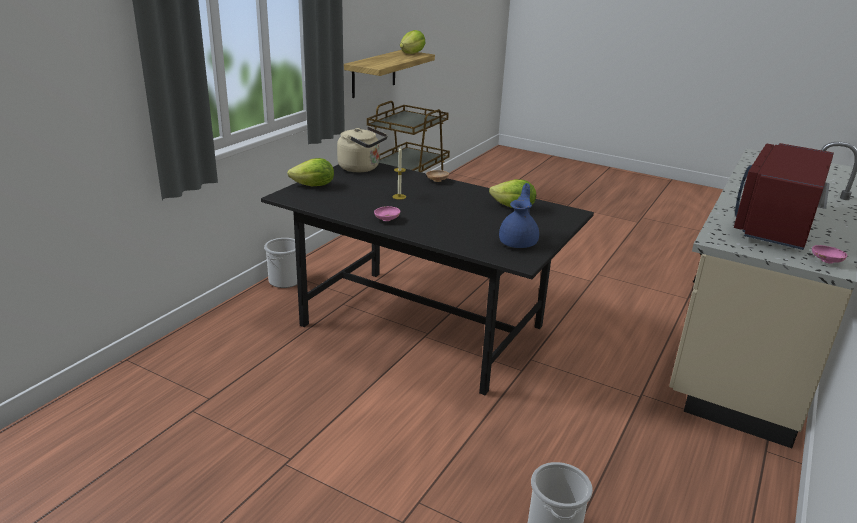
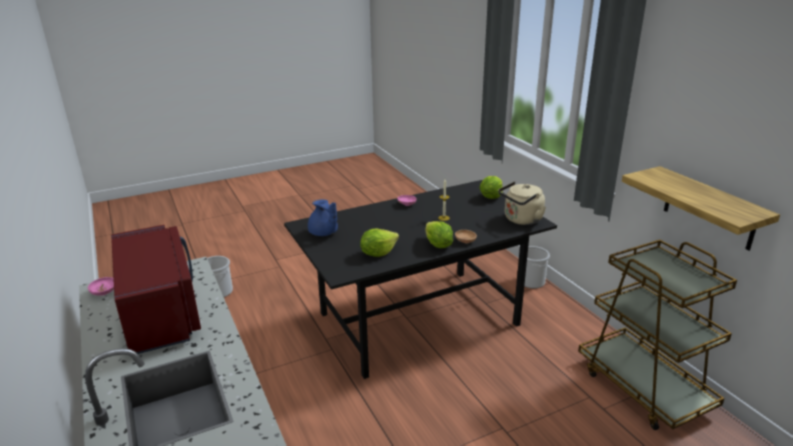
camera: 125 degrees right, 0 degrees up
(412, 53) = (739, 212): lettuce -> lettuce (437, 245)

